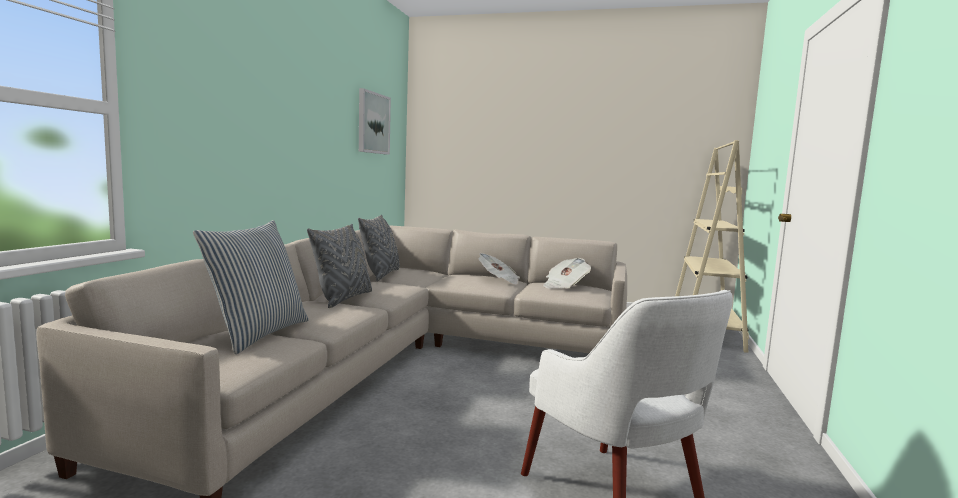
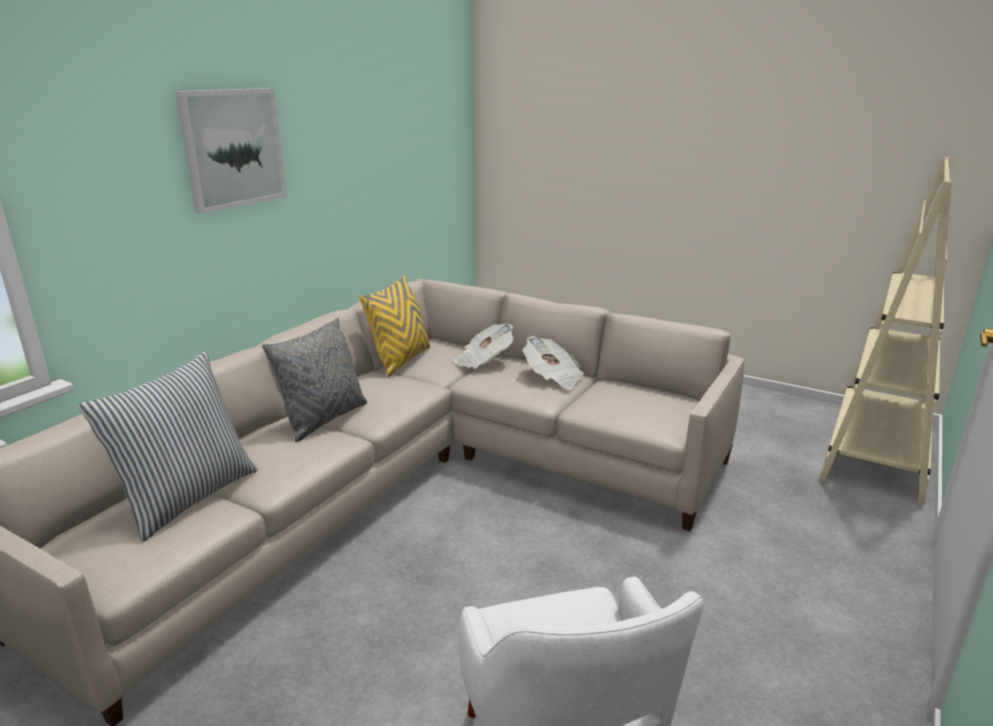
camera: 15 degrees right, 15 degrees up
(373, 123) = (411, 124): picture -> picture (233, 148)
(381, 275) = (401, 360): grey pillow -> yellow pillow
(564, 286) = (638, 397): newspaper -> newspaper (483, 361)

